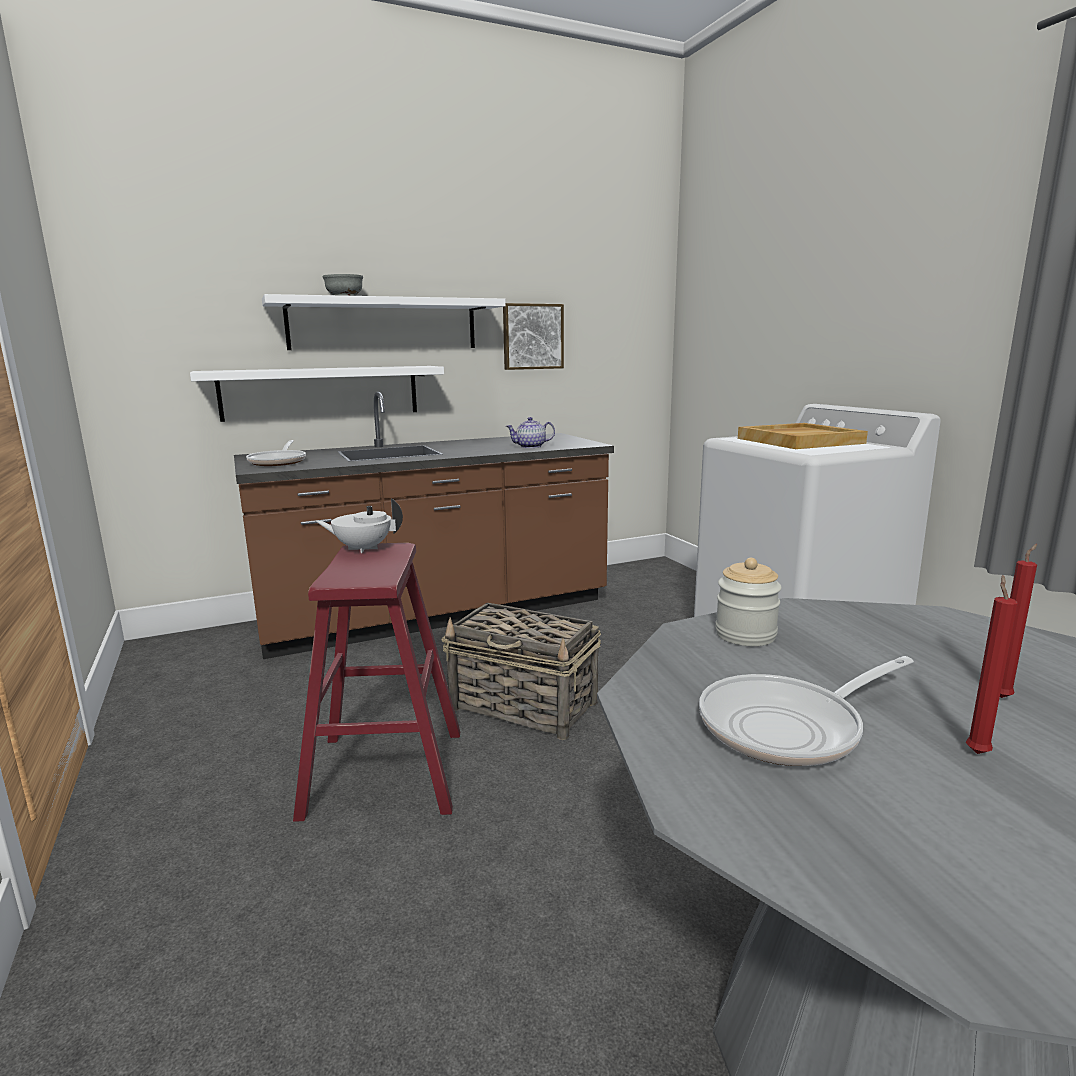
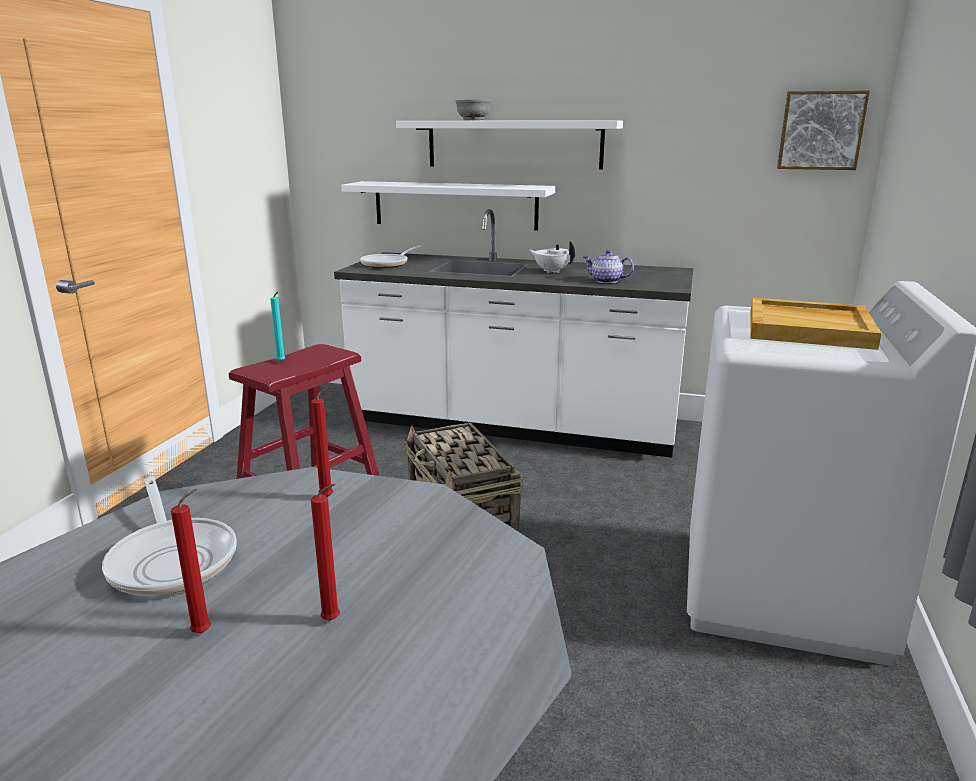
camera: 40 degrees right, 5 degrees up
(350, 567) = (281, 362): none -> turquoise candle
(362, 549) = (319, 350): white teapot -> white teapot (551, 271)
(437, 614) = (513, 425): brown counter -> white counter
(532, 336) = (671, 159): picture -> picture (821, 130)
(745, 635) = (328, 497): jar -> red candle
(789, 727) = (173, 559): frying pan -> frying pan turned 135 degrees counterclockwise

